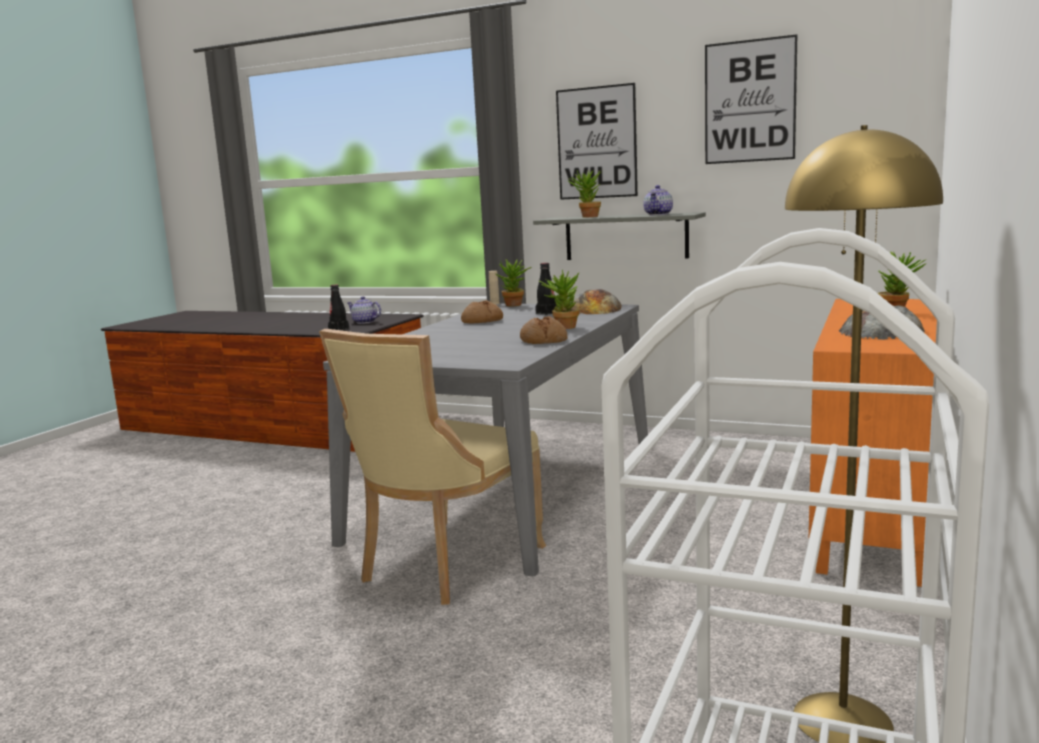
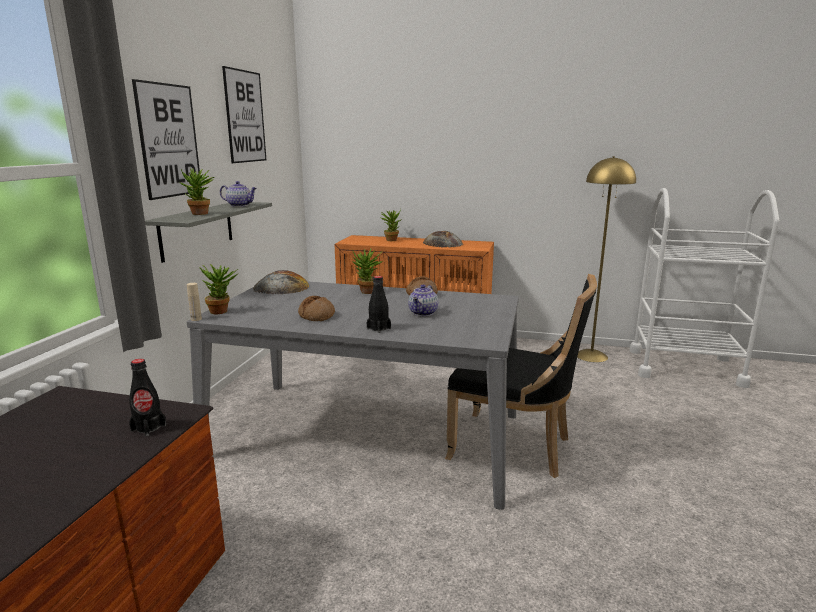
camera: 100 degrees left, 5 degrees up
(364, 322) = (87, 419): teapot -> teapot (423, 313)
(444, 565) = (515, 447): beige chair -> black chair
(547, 313) = (291, 299): black bottle -> black bottle (378, 328)

